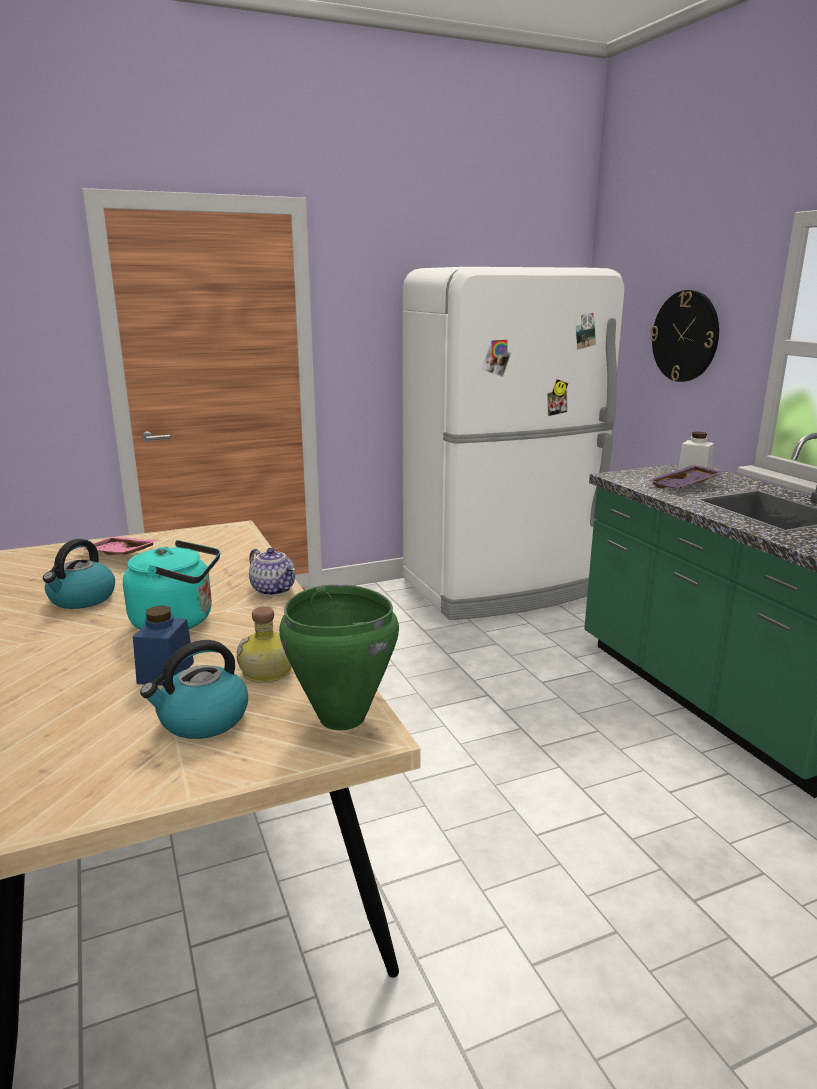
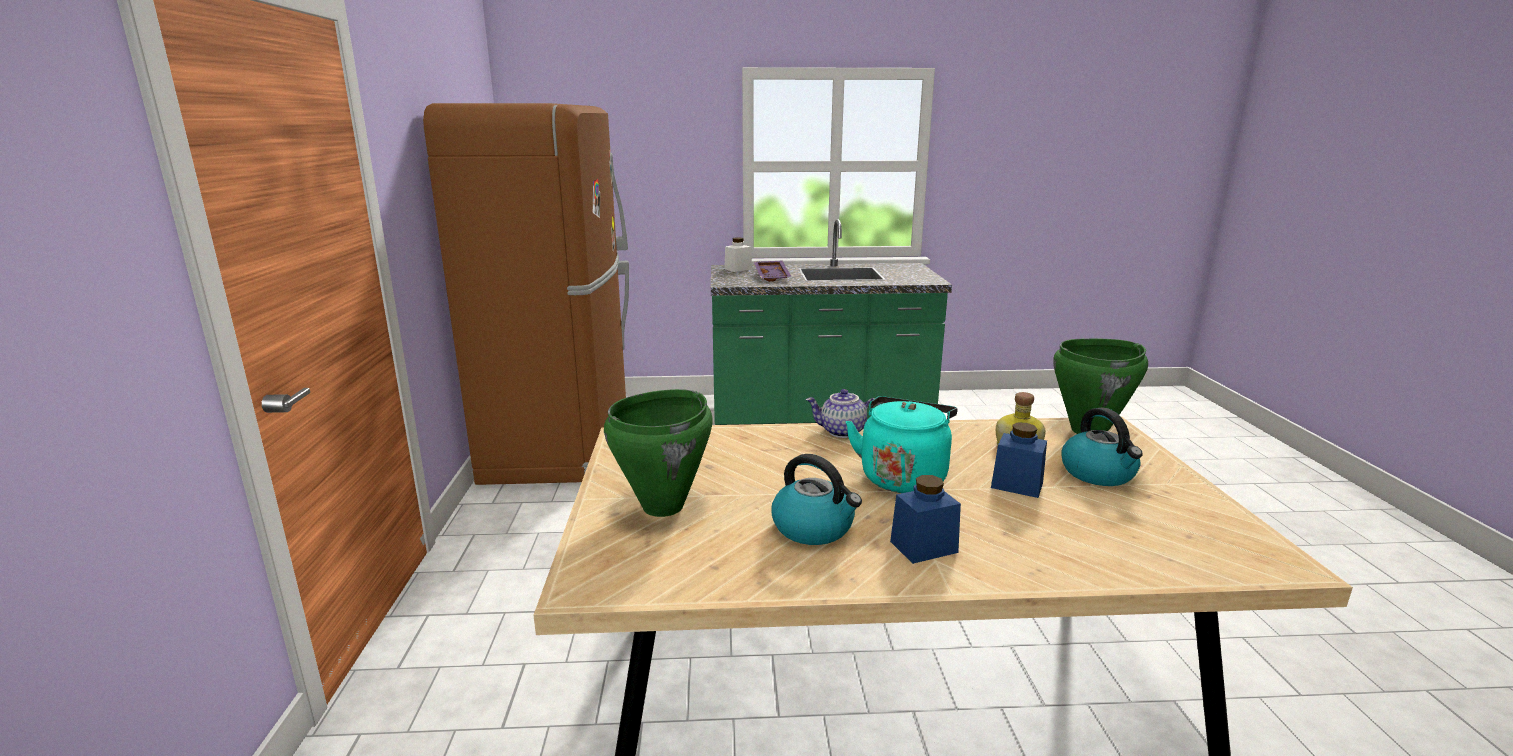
camera: 70 degrees left, 0 degrees up
(45, 637) = (923, 547): none -> blue jar
(118, 555) = (664, 506): pink tray -> green cooking pot
(274, 590) = (842, 432): teapot -> teapot turned 150 degrees counterclockwise
(501, 587) = (564, 443): white fridge -> brown fridge
(685, 336) = (648, 166): wall clock -> none

